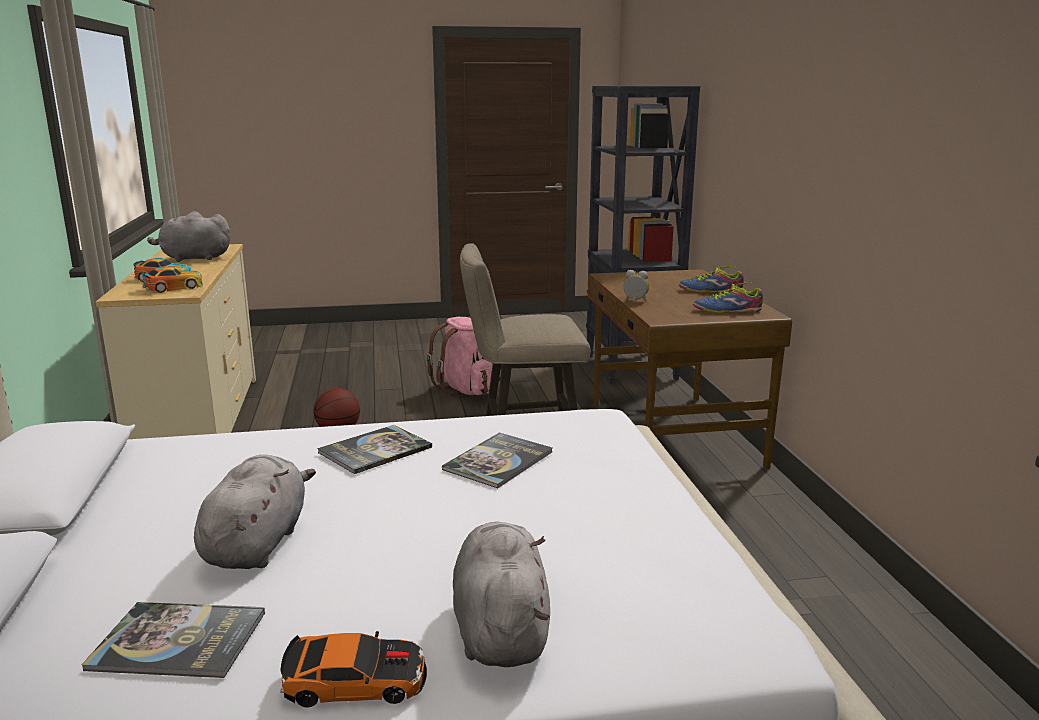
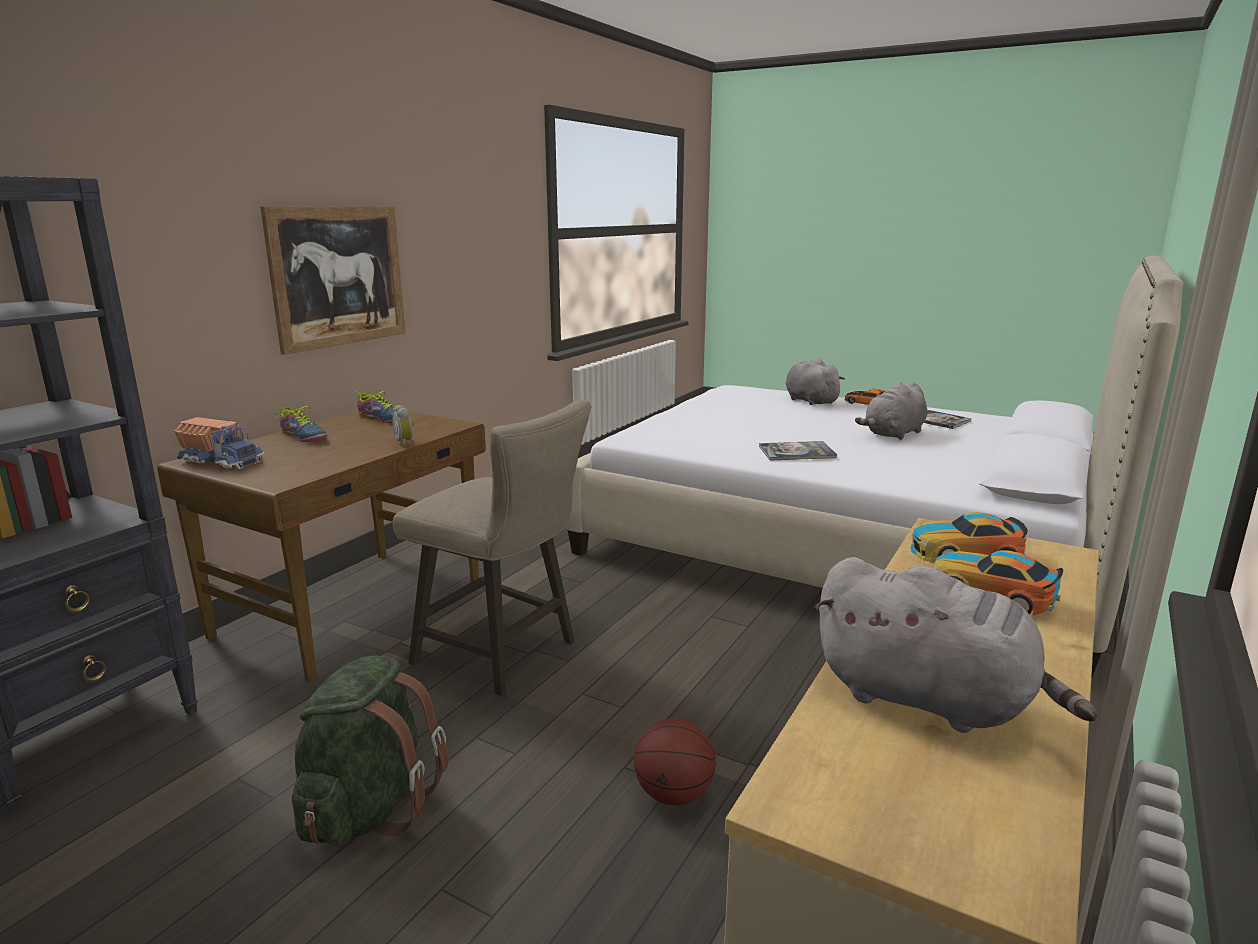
camera: 140 degrees left, 0 degrees up
(467, 391) = (369, 807): pink backpack -> green backpack
(498, 461) = (730, 433): book -> none
(500, 629) = (809, 401): grey plush toy -> grey plush toy turned 120 degrees clockwise
(680, 275) = (222, 461): none -> toy truck
(801, 176) = (338, 276): none -> picture

